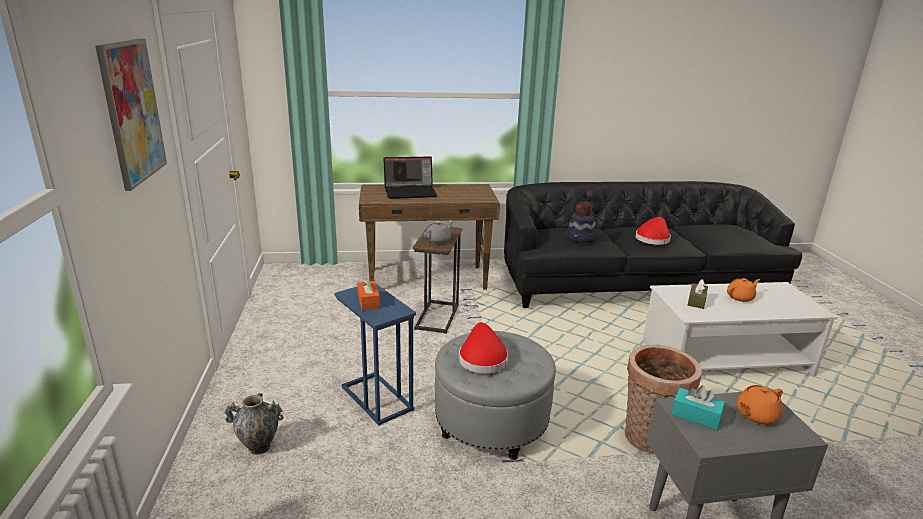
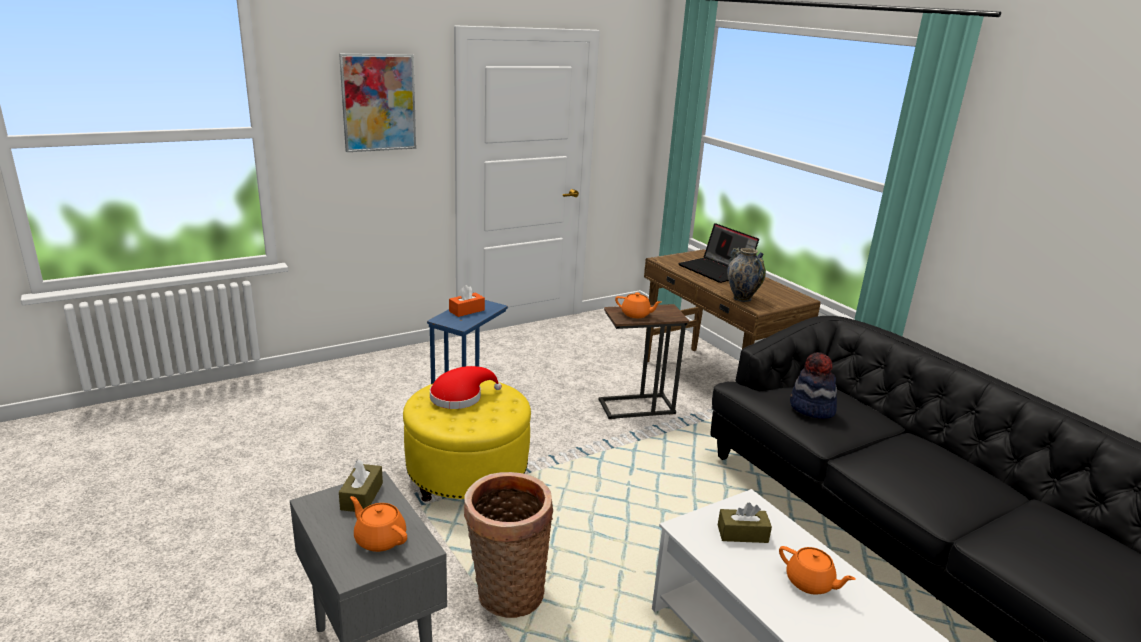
camera: 65 degrees right, 0 degrees up
(259, 447) = (377, 379): vase -> vase (742, 298)
(438, 240) = (636, 314): grey teapot -> orange teapot
(491, 425) = (467, 477): grey ottoman -> yellow ottoman
(653, 238) = (909, 469): red hat -> none
(696, 416) = (362, 496): turquoise tissue box -> brown tissue box

